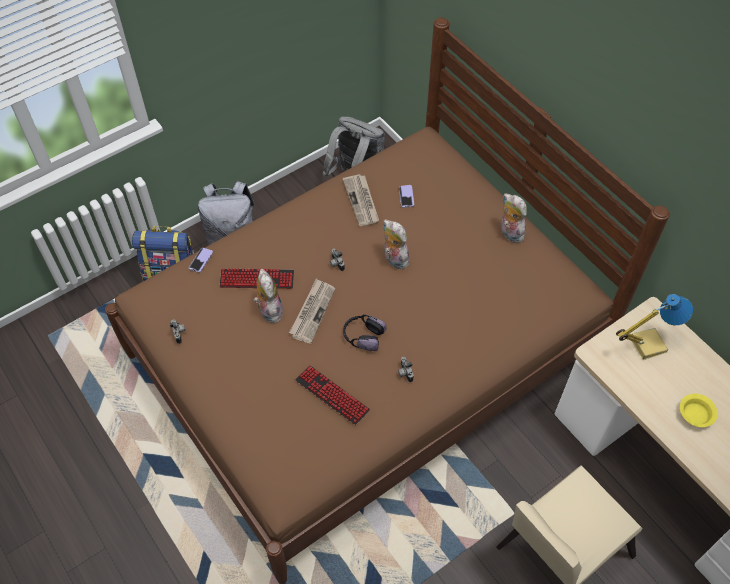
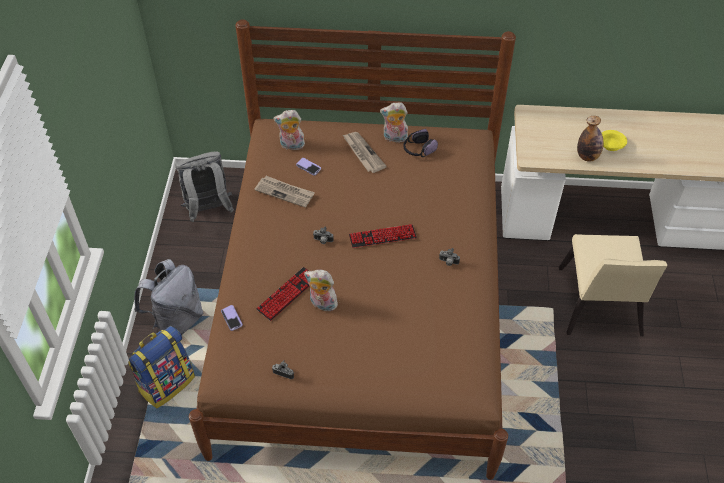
camera: 50 degrees left, 5 degrees down
(312, 312) = (349, 280): newspaper -> newspaper (363, 153)
(332, 395) = (428, 313): keyboard -> keyboard (382, 237)
(363, 336) = (398, 265): headphones -> headphones (418, 149)
(394, 259) = (353, 208): plush toy -> plush toy (291, 146)
(647, 344) = (545, 131): table lamp -> none
(654, 402) = (587, 156): none -> bottle

